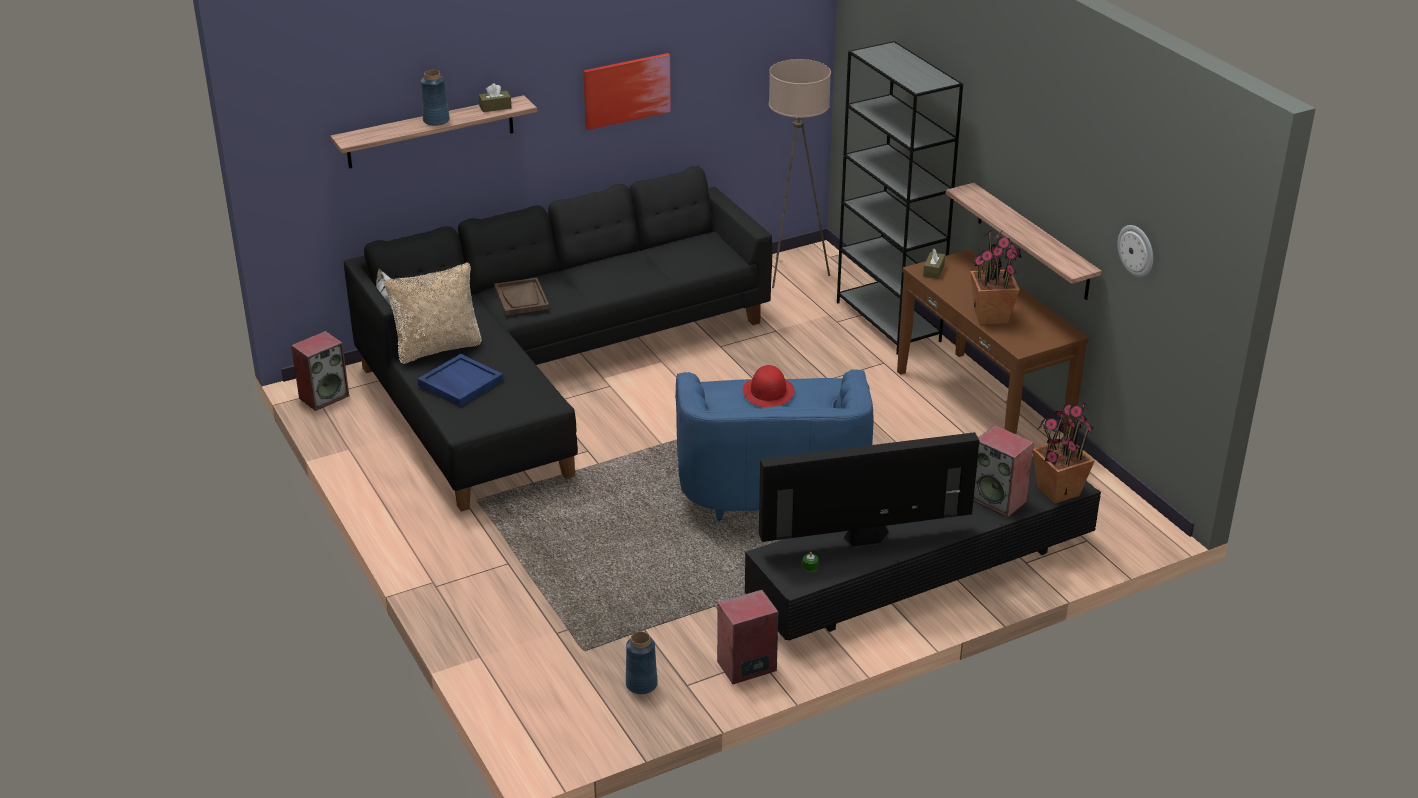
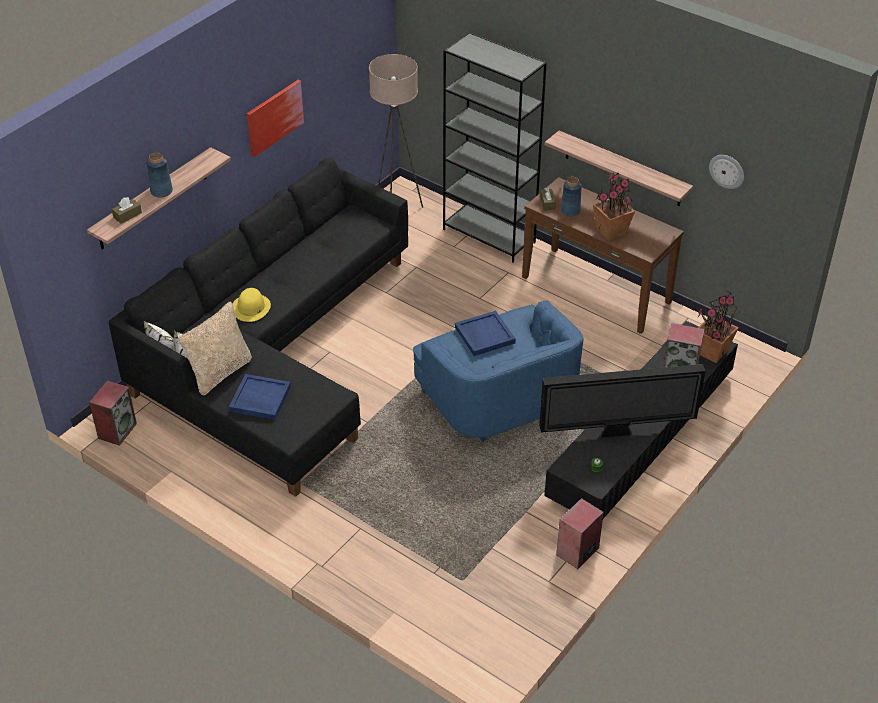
camera: 25 degrees left, 10 degrees up
(495, 107) = (198, 165): brown tissue box -> brown tissue box (127, 215)
(521, 298) = (251, 307): brown tray -> yellow hat
(641, 684) = (518, 592): blue vase -> blue vase (570, 211)
(768, 392) = (484, 335): red hat -> blue tray
(864, 540) = (617, 433): television -> television turned 150 degrees counterclockwise

